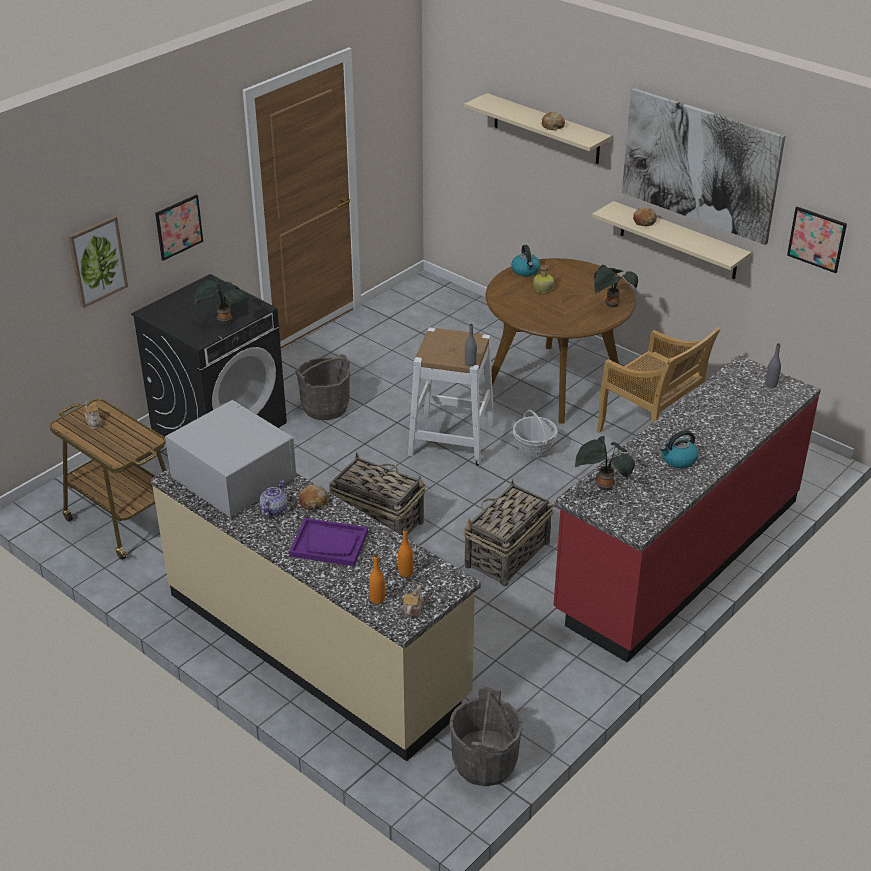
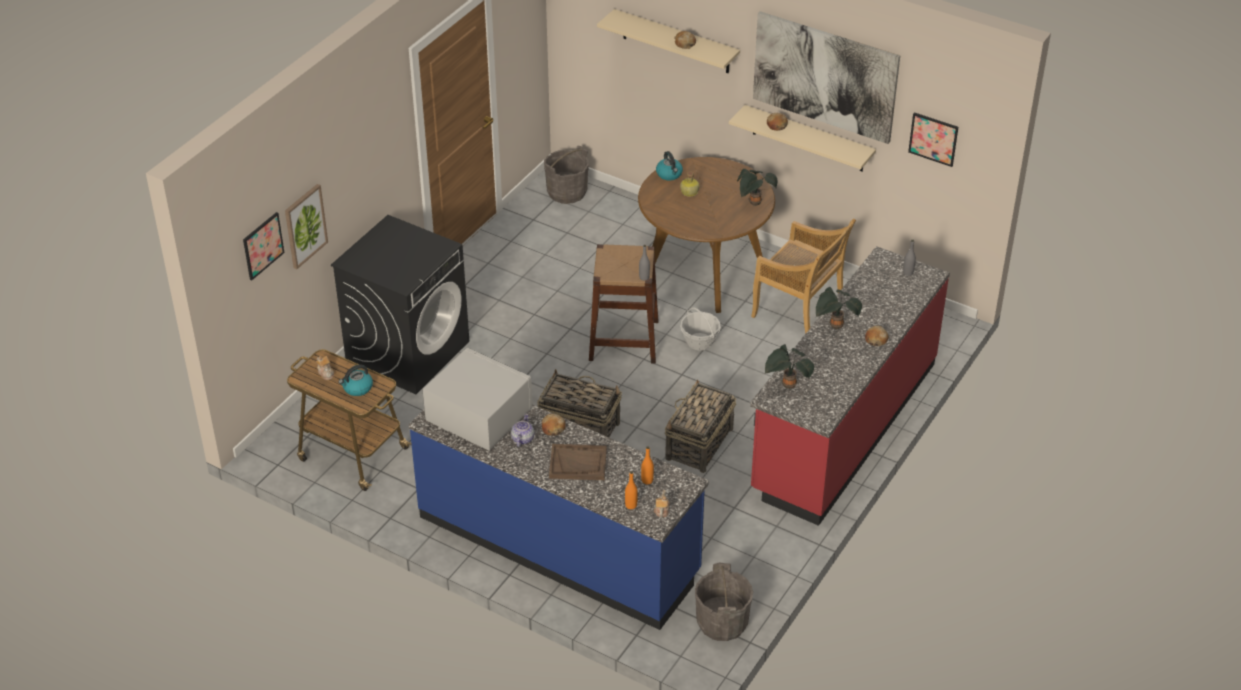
camera: 10 degrees left, 5 degrees up
(178, 227) = (363, 179): picture -> picture (263, 245)
(223, 321) = (418, 264): potted plant -> potted plant (835, 326)
(316, 645) = (559, 545): beige counter -> blue counter
(325, 407) = (500, 321): grey bucket -> grey bucket (566, 192)
(329, 544) = (578, 463): purple tray -> brown tray
(451, 439) = (624, 340): white stool -> brown stool
(678, 460) = (843, 353): kettle -> kettle (357, 388)
(720, 449) = (876, 339): none -> bread

